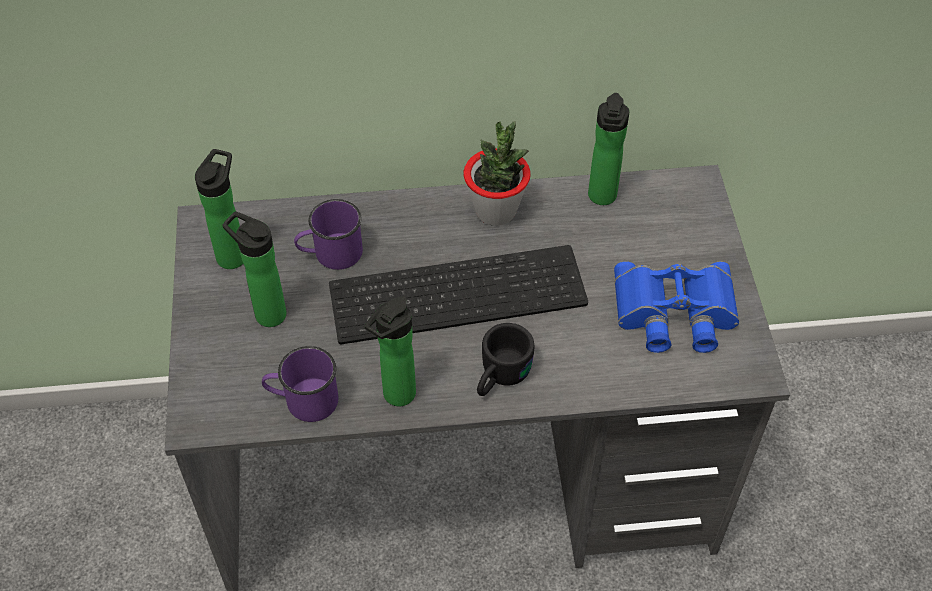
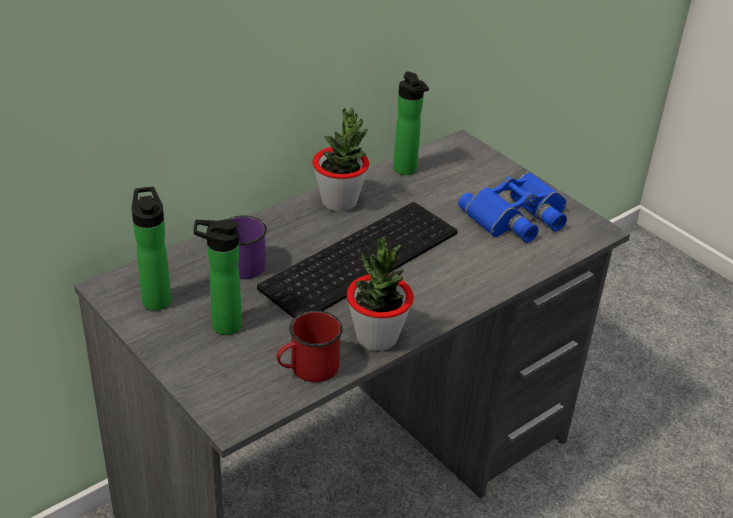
camera: 35 degrees left, 15 degrees down
(303, 400) = (307, 369): purple mug -> red mug
(396, 397) = (377, 338): bottle -> potted plant
(499, 377) = (439, 296): black mug -> none

